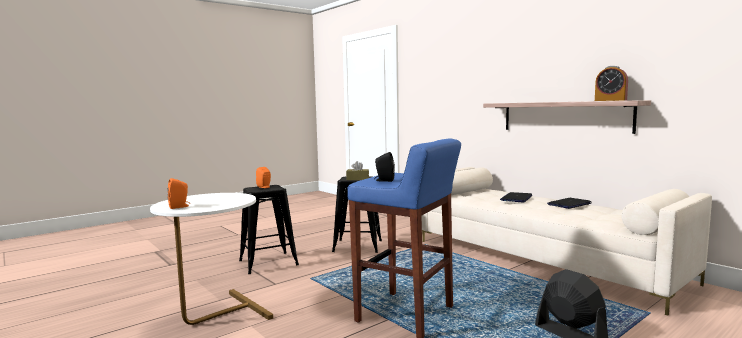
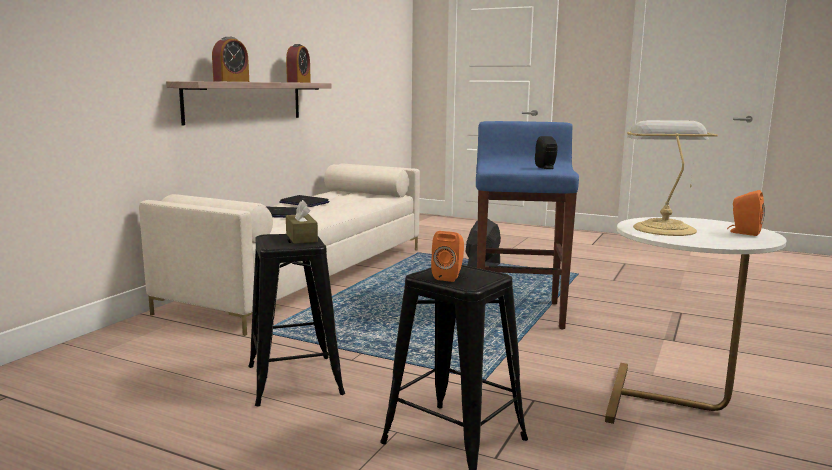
camera: 115 degrees left, 5 degrees up
(224, 198) = (662, 228): none -> table lamp
(524, 102) = (231, 81): none -> alarm clock

